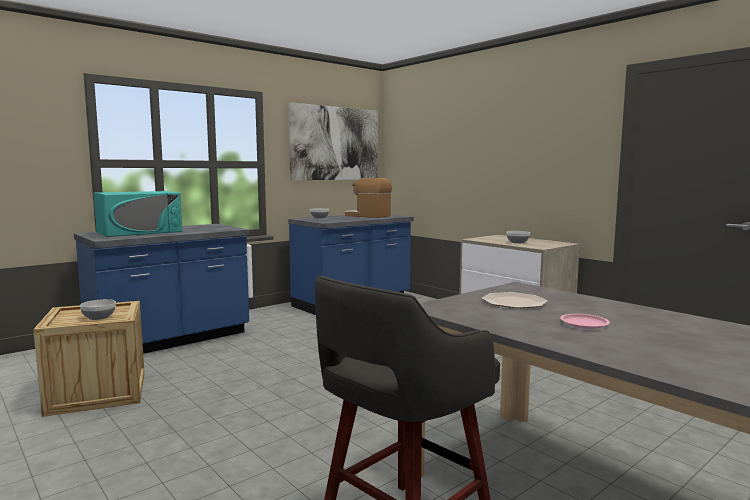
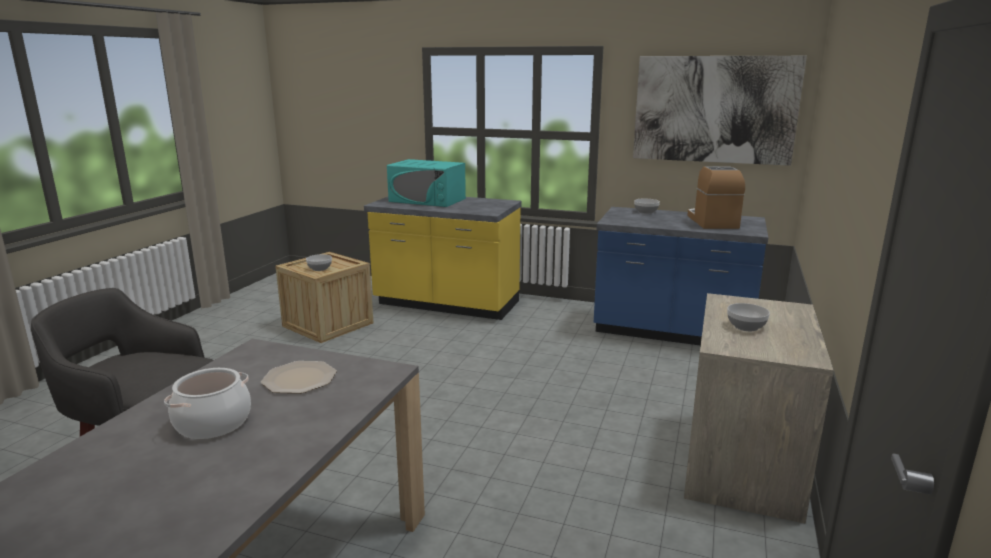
camera: 60 degrees right, 10 degrees up
(170, 340) = (446, 304): blue counter -> yellow counter
(584, 324) = (213, 423): pink plate -> cooking pot

